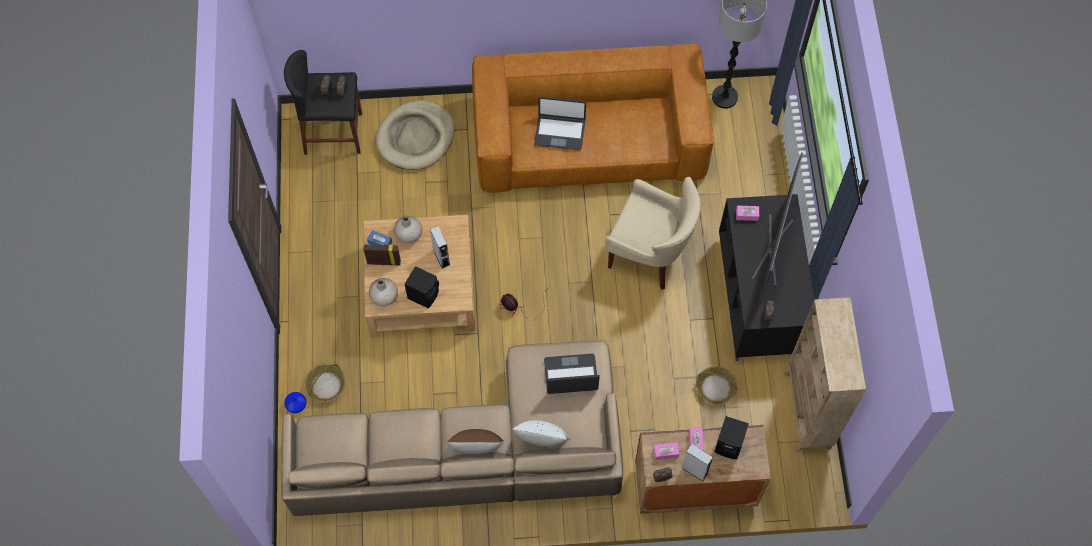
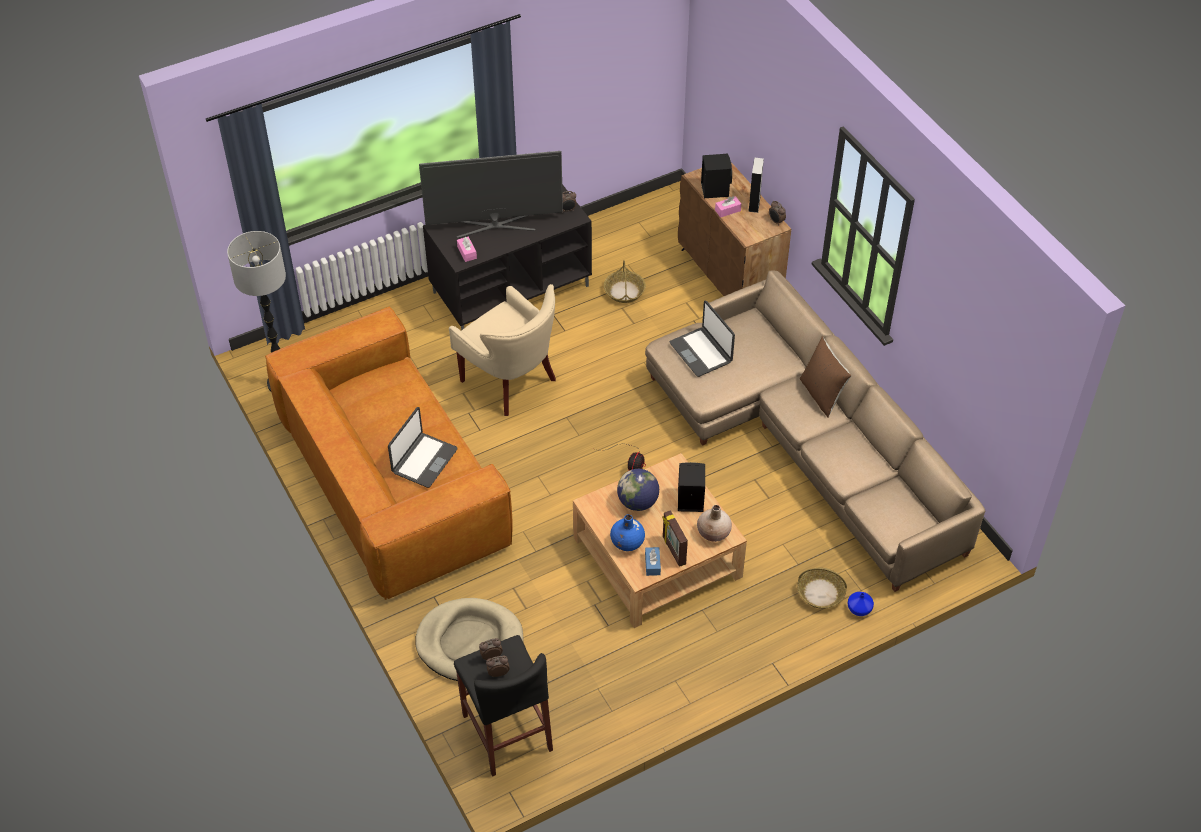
camera: 115 degrees left, 15 degrees down
(408, 234) = (627, 542): beige vase -> blue vase
(441, 257) = (638, 502): grey speaker -> globe
(541, 441) = (781, 351): white pillow -> none
(560, 132) = (424, 461): laptop -> laptop turned 45 degrees clockwise
(649, 255) = (510, 382): beige armchair -> beige armchair turned 135 degrees clockwise
(666, 452) = (751, 226): pink tissue box -> none
(807, 410) = (607, 226): beige bookcase -> none

